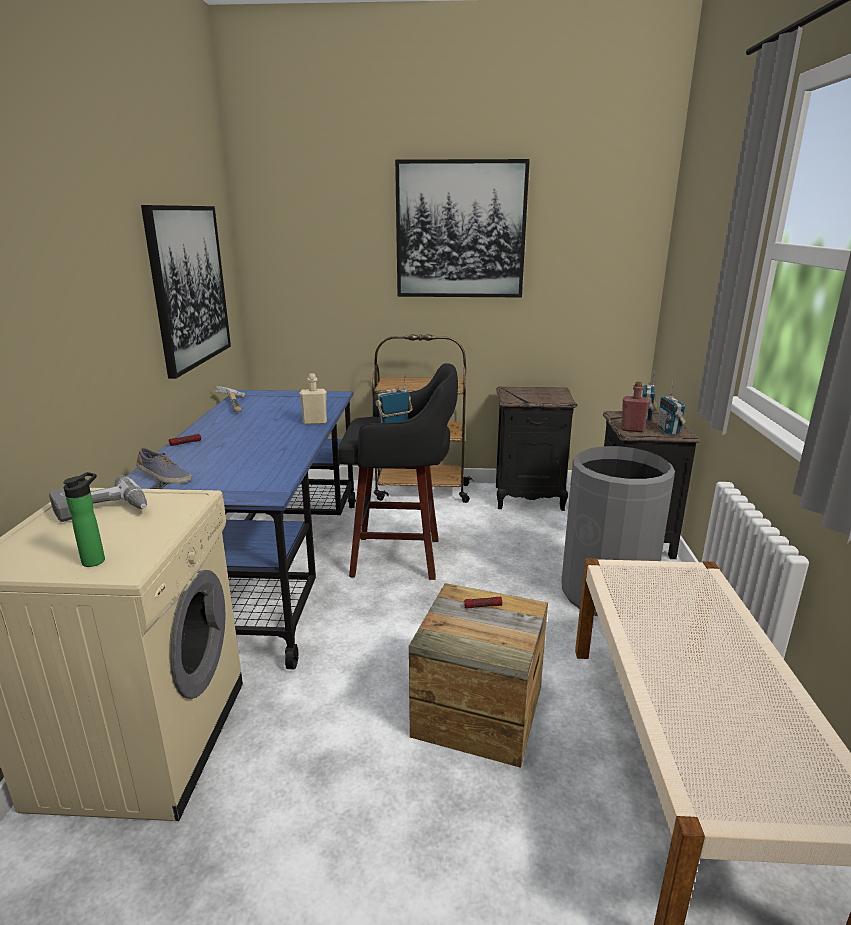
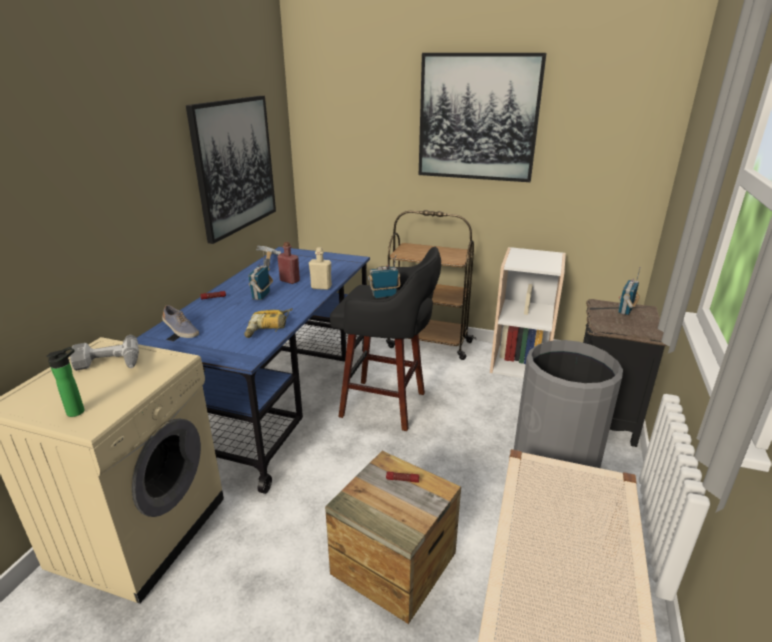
camera: 15 degrees right, 5 degrees up
(277, 465) = (269, 328): none -> power drill
(529, 498) = (521, 363): black nightstand -> bookcase
(632, 429) = (604, 324): red bottle -> red bottle (290, 281)
(668, 431) = (640, 329): radio -> radio (261, 296)

